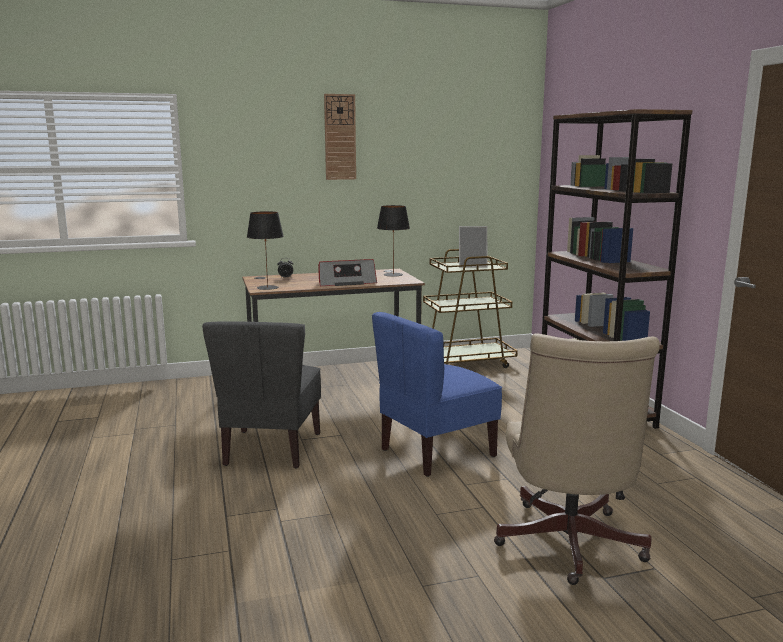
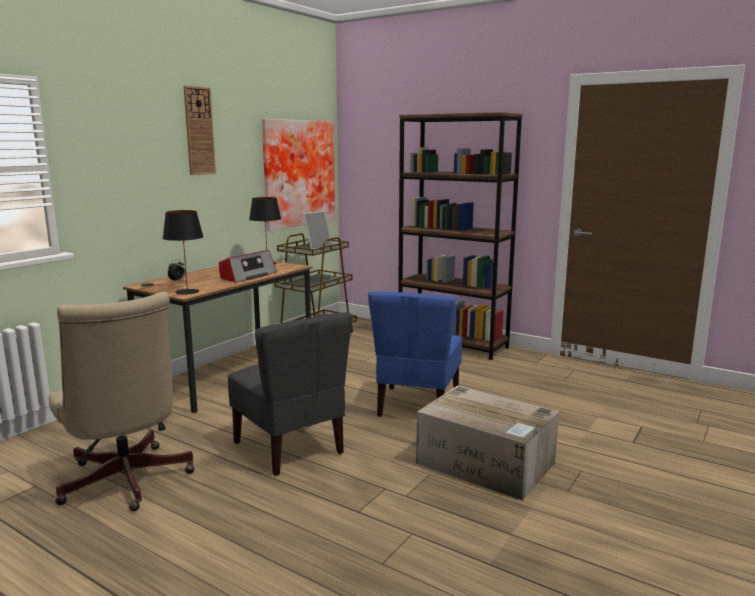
camera: 40 degrees left, 0 degrees up
(397, 527) = (487, 463): none -> cardboard box
(471, 182) = (297, 173): none -> picture
(568, 546) = (589, 433): beige office chair -> beige office chair (126, 484)

